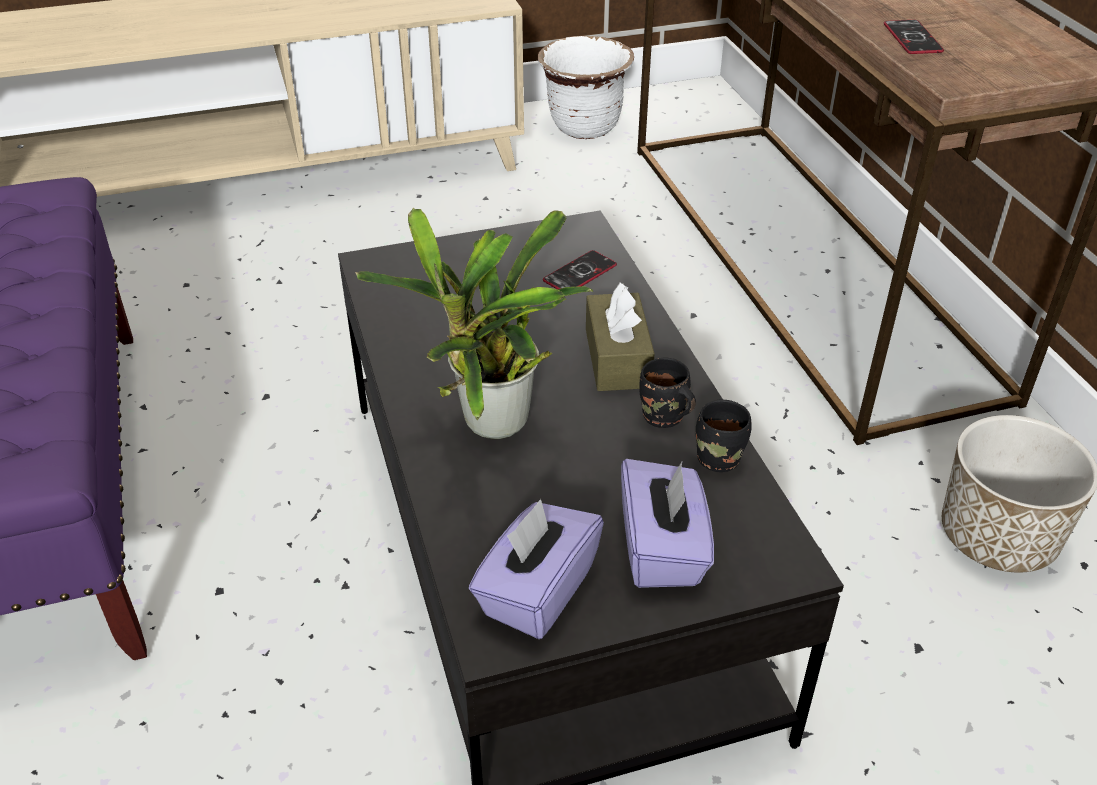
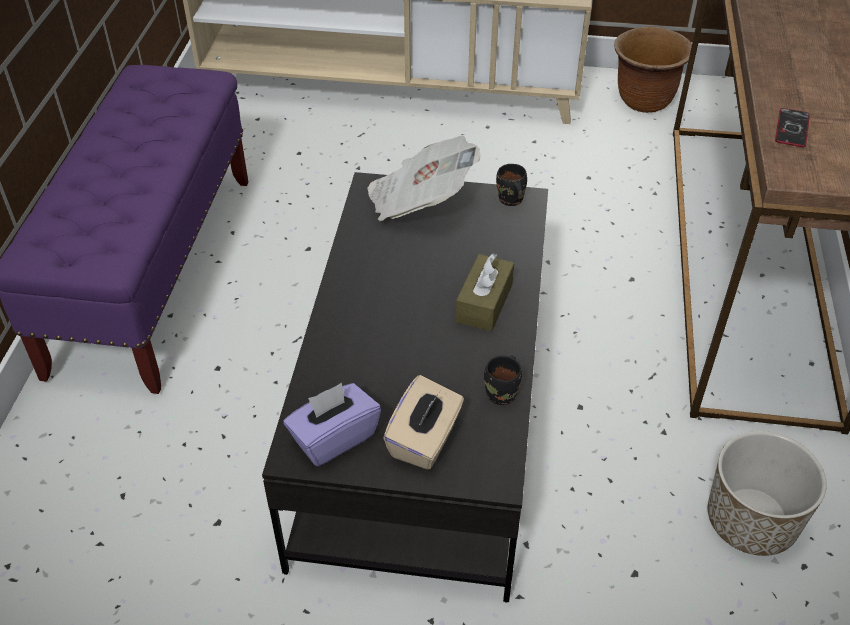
camera: 25 degrees right, 5 degrees up
(450, 265) = (420, 201): none -> newspaper
(491, 429) = (373, 325): potted plant -> none
(580, 273) = (500, 233): phone -> none
(584, 127) = (644, 101): white planter -> brown planter
(662, 549) = (425, 440): purple tissue box -> beige tissue box
(663, 419) = (485, 355): black mug -> black mug (509, 201)

